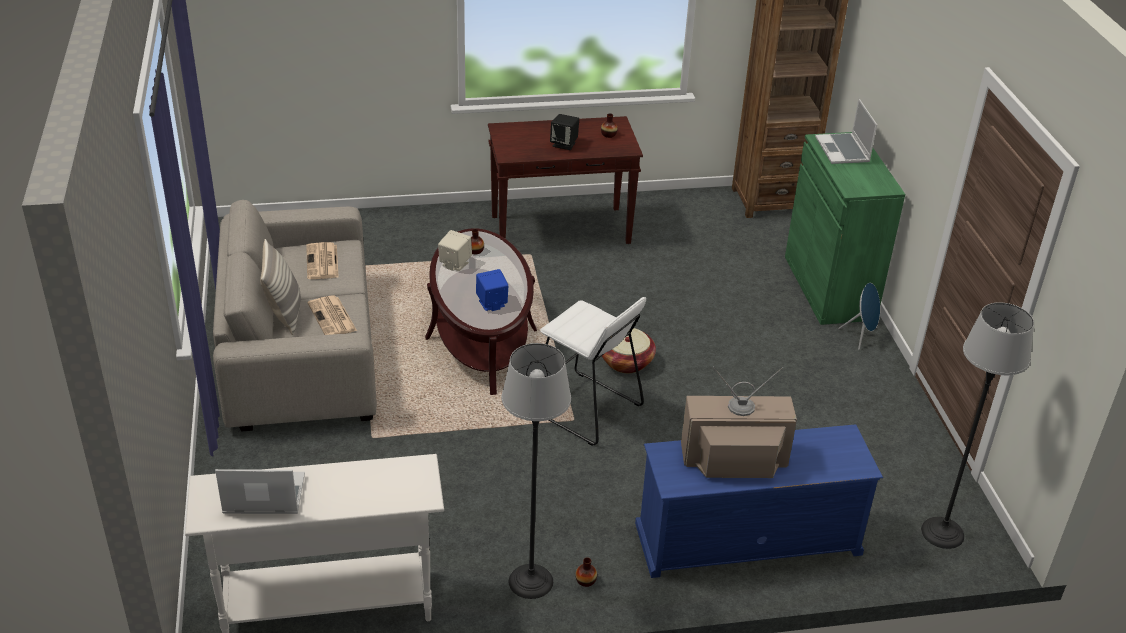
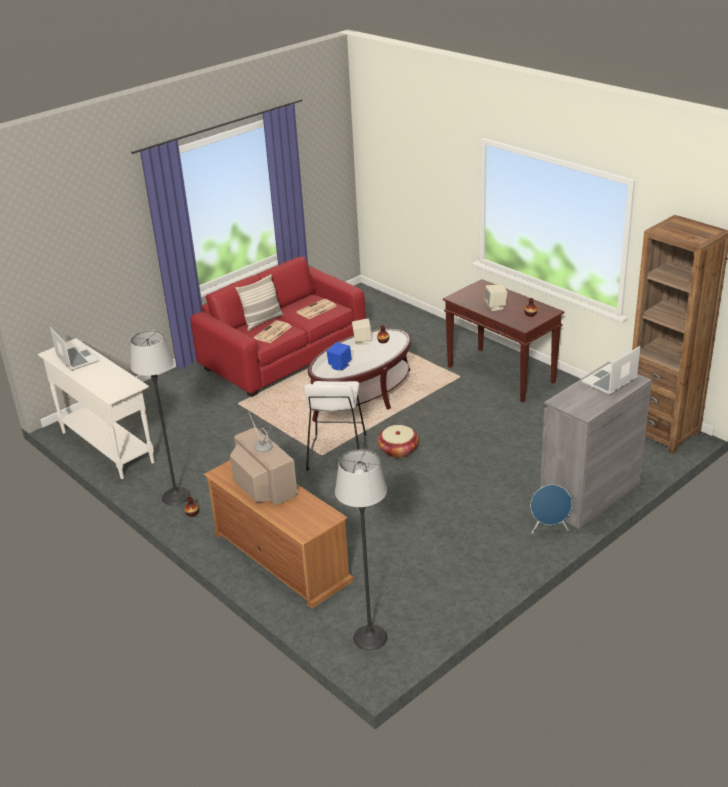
camera: 60 degrees right, 5 degrees down
(300, 350) = (283, 354): beige sofa -> red sofa
(564, 144) = (495, 307): black speaker -> beige speaker
(746, 540) = (280, 557): blue tv stand -> brown tv stand
(829, 287) = (589, 495): green cabinet -> grey cabinet

